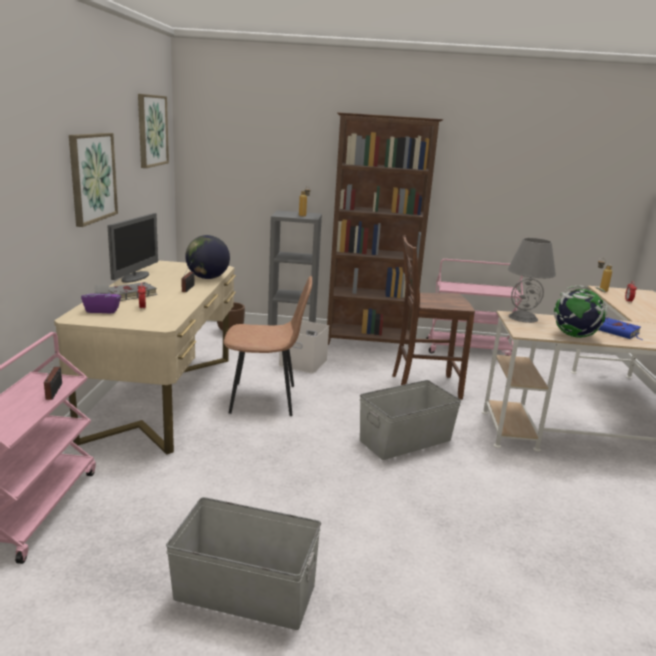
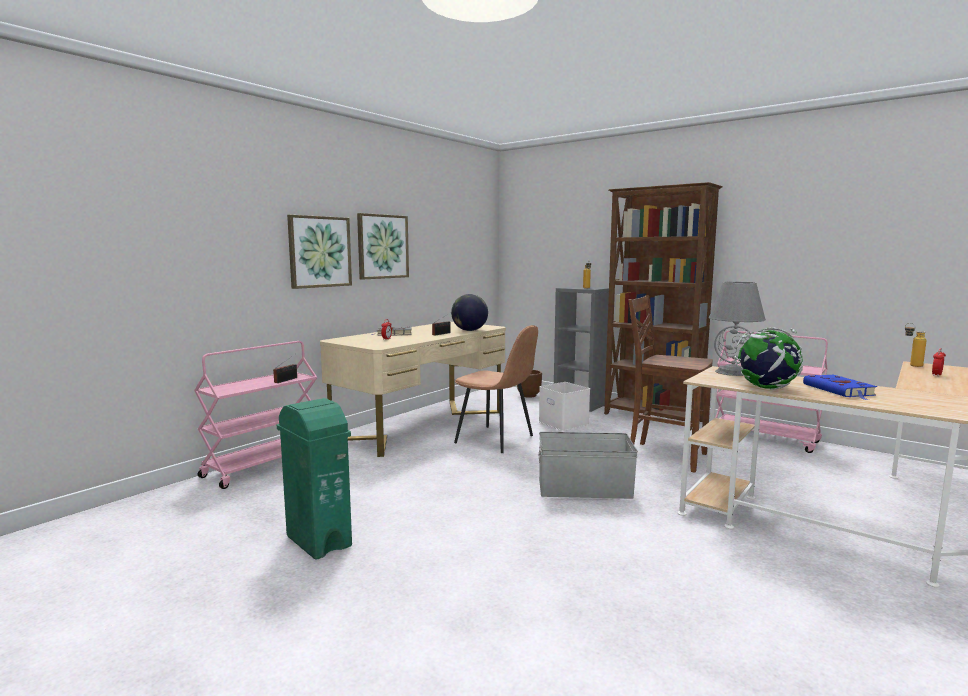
camera: 35 degrees right, 10 degrees down
(102, 310) = (358, 338): purple tissue box -> none
(135, 277) = (418, 327): monitor -> none
(151, 130) = (465, 220): picture -> picture (319, 252)
(245, 591) = (318, 541): grey storage box -> green trash can

